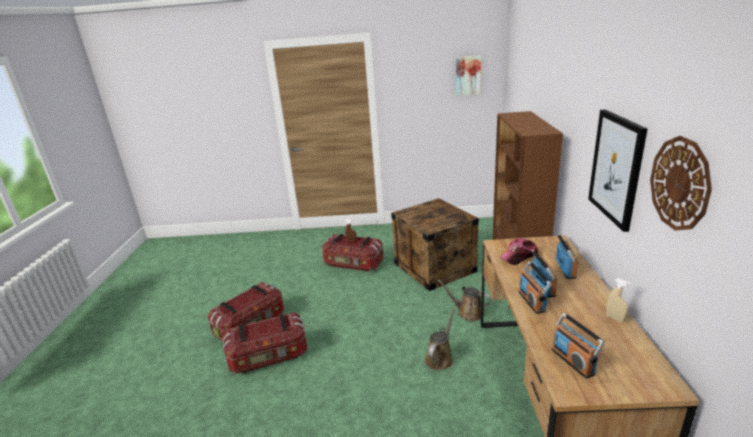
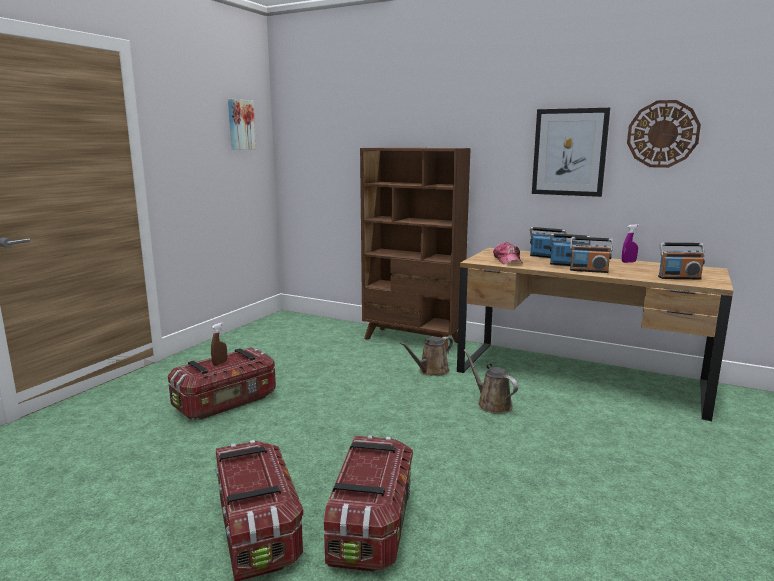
camera: 65 degrees left, 10 degrees down
(435, 267) = (324, 361): crate -> none
(615, 318) = (628, 262): beige spray bottle -> purple spray bottle

